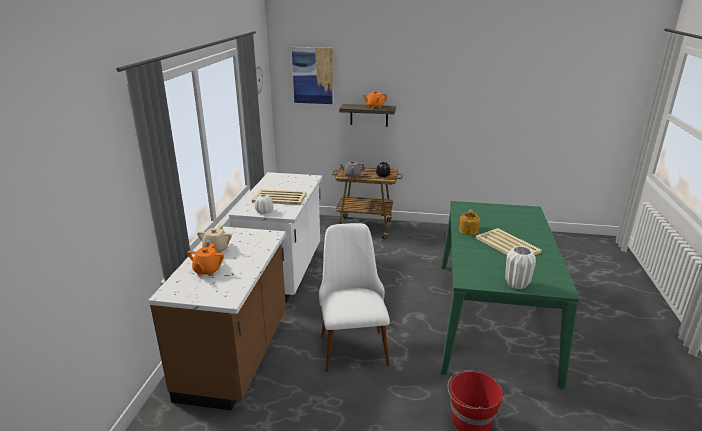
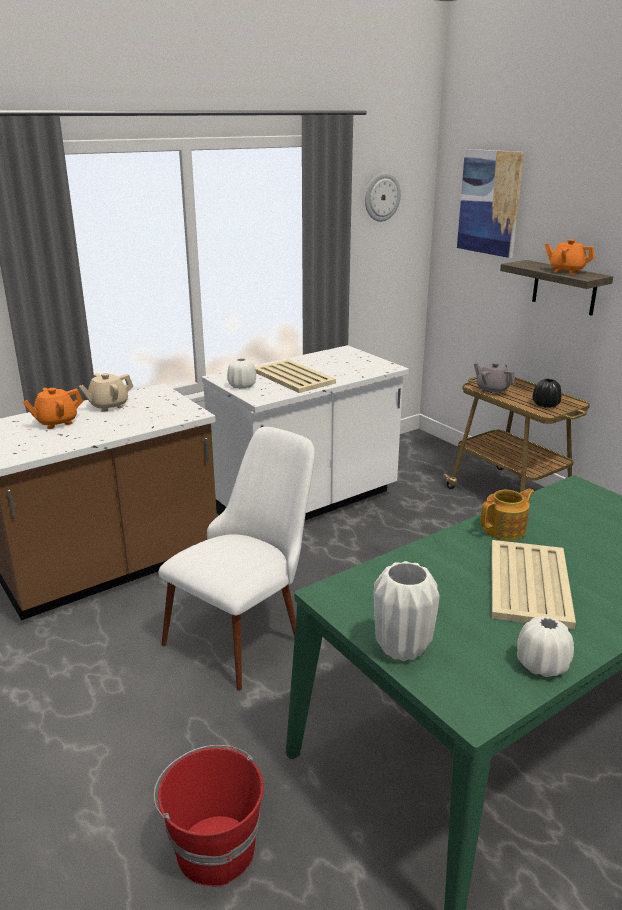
camera: 45 degrees right, 0 degrees up
(553, 267) = (541, 665): none -> white vase

